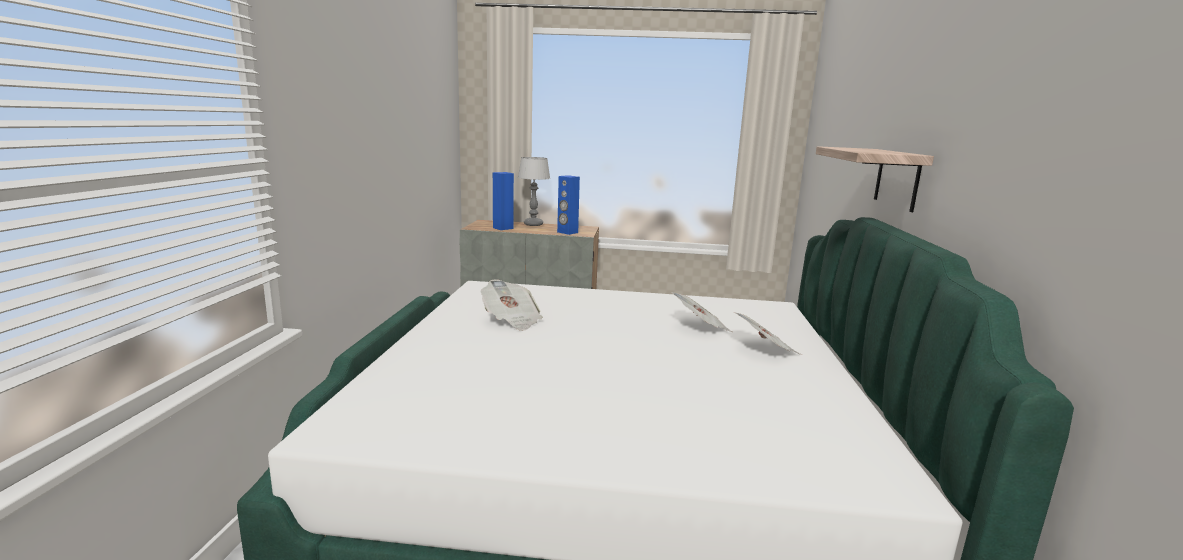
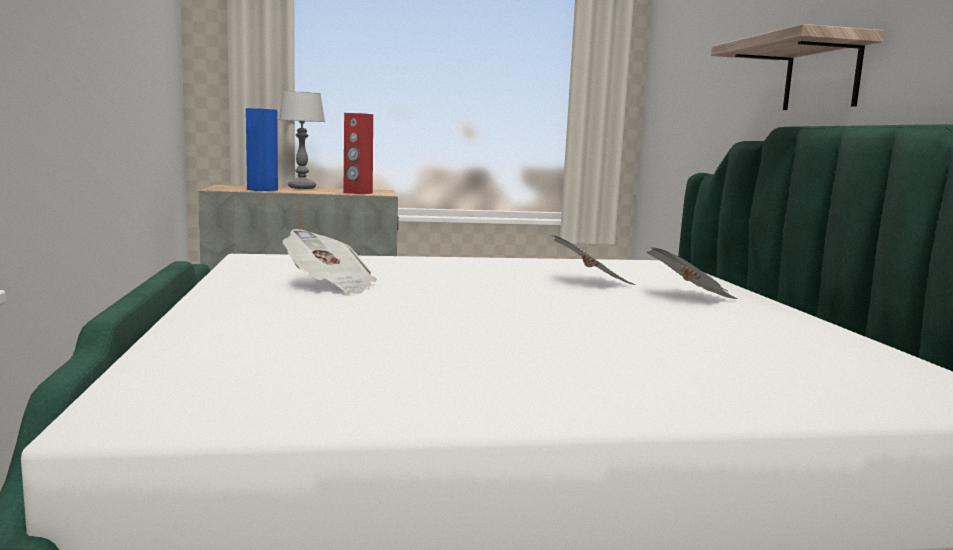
camera: 15 degrees left, 5 degrees down
(567, 232) = (357, 193): blue speaker -> red speaker

